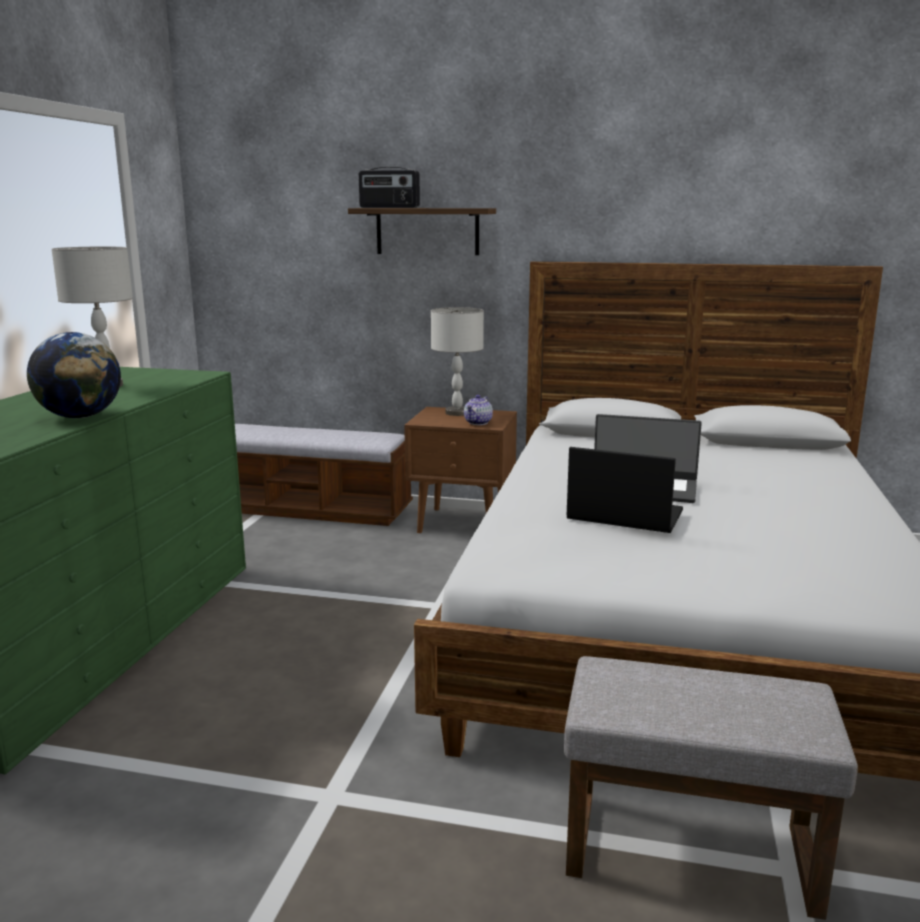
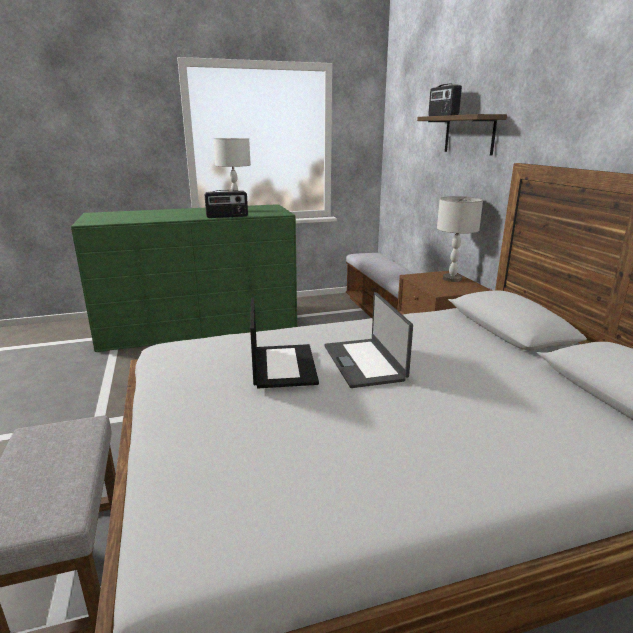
camera: 60 degrees right, 5 degrees up
(80, 417) = (172, 218): globe -> none
(154, 394) = (227, 216): none -> radio
(478, 423) = (439, 288): teapot -> none

